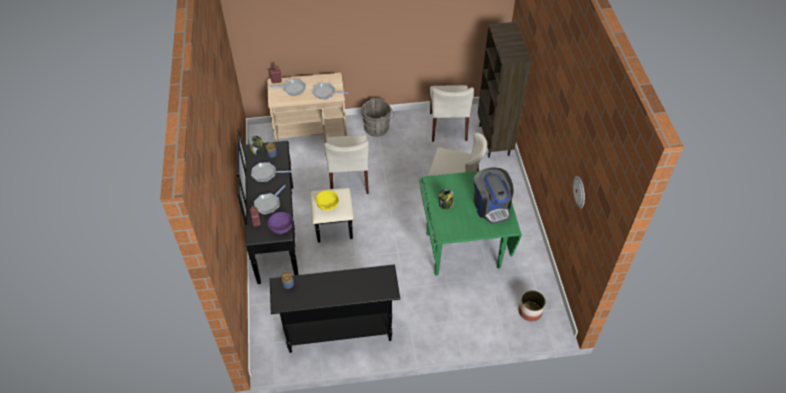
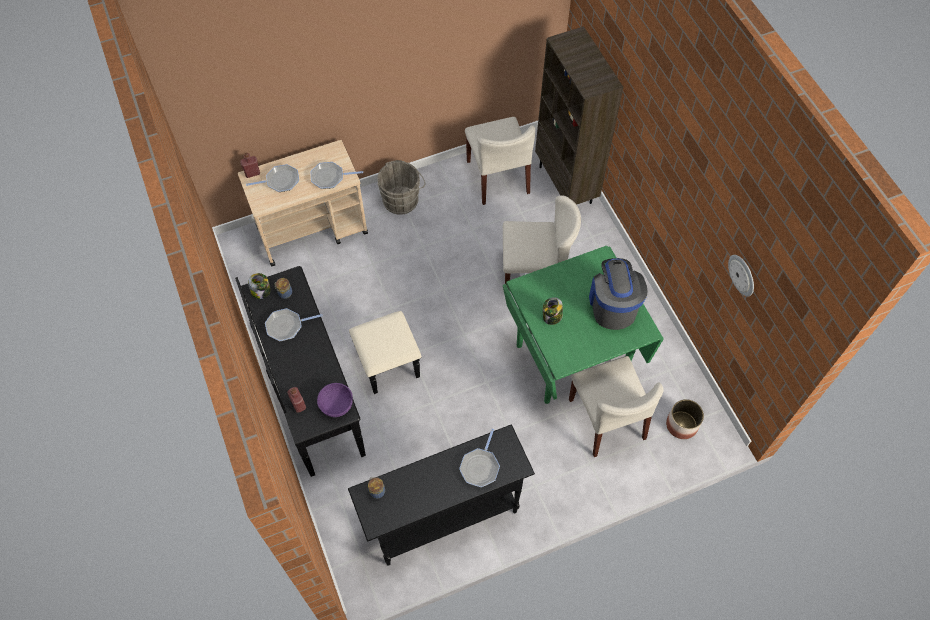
camera: 15 degrees left, 10 degrees up
(268, 204) = (306, 373): frying pan -> frying pan (480, 466)
(327, 205) = (380, 345): yellow bowl -> none
(349, 178) = (387, 287): beige chair -> beige chair (607, 419)
(491, 206) = (612, 305): coffee machine -> coffee machine turned 150 degrees counterclockwise

